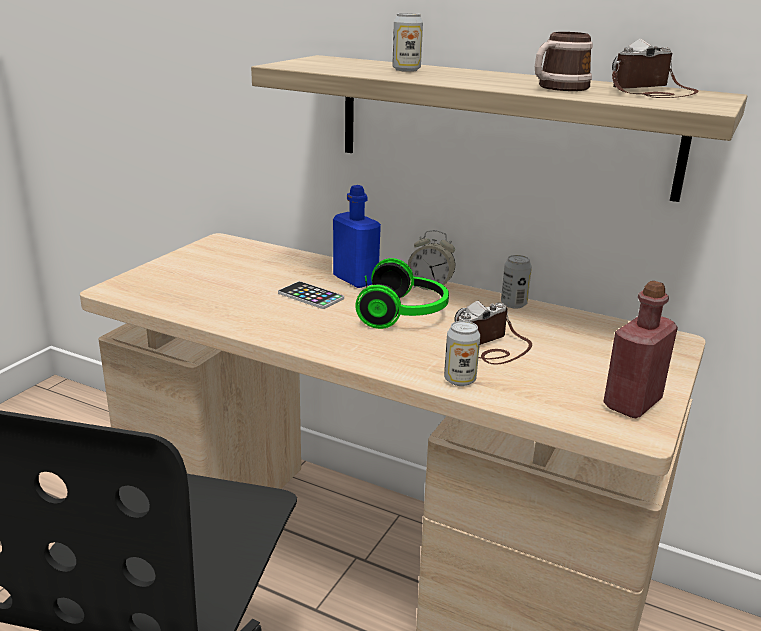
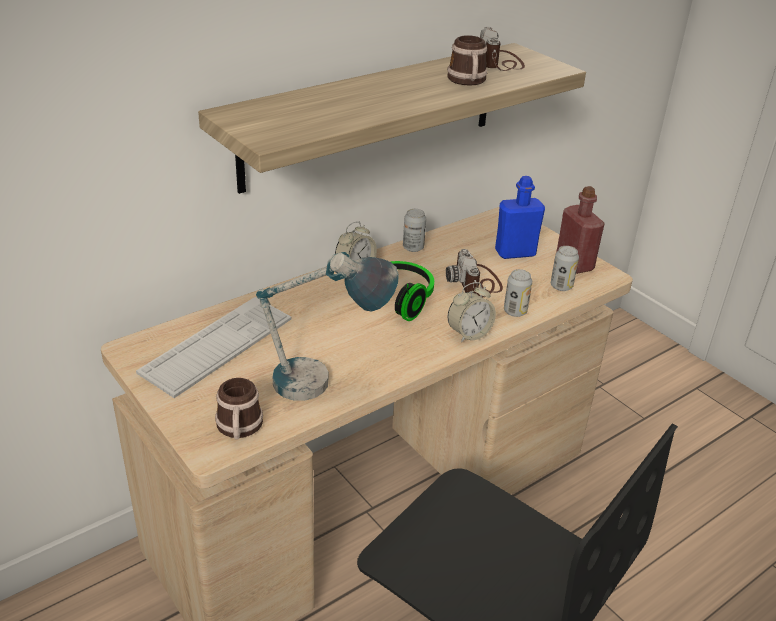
camera: 65 degrees left, 10 degrees up
(144, 293) = (239, 429): none -> mug
(225, 311) = (325, 386): none -> table lamp
(249, 264) = (217, 346): none -> keyboard
(310, 296) = (326, 332): phone -> none
(355, 279) = (309, 299): blue bottle -> blue bottle (515, 252)
(381, 361) = (469, 334): none -> alarm clock
(406, 70) = (341, 101): can -> can (561, 286)

